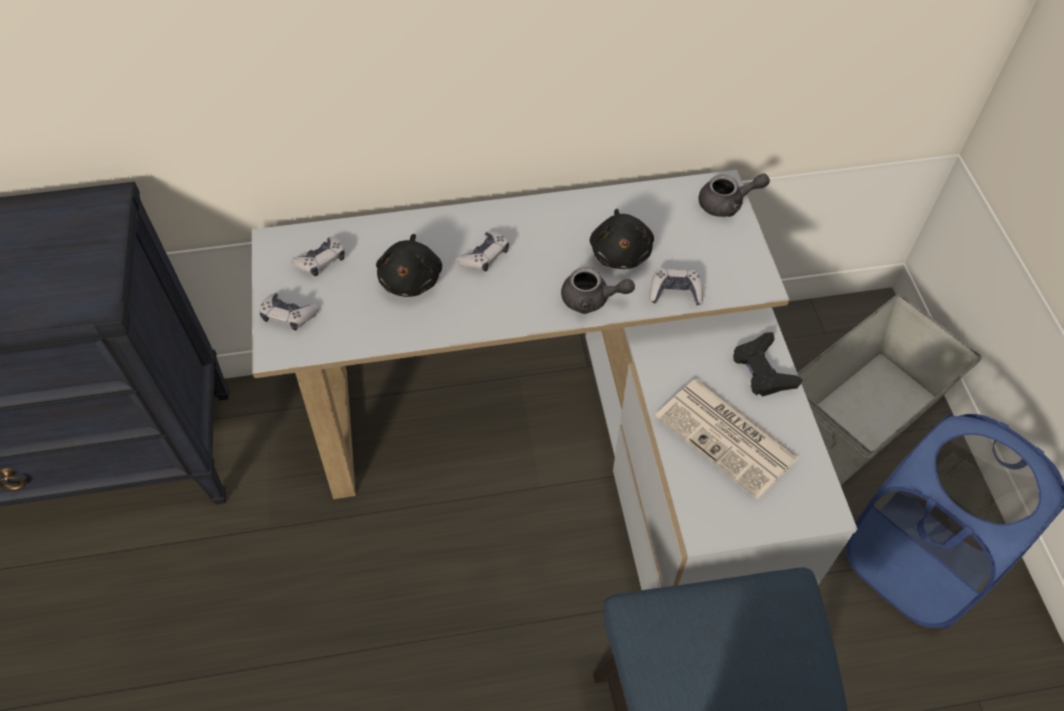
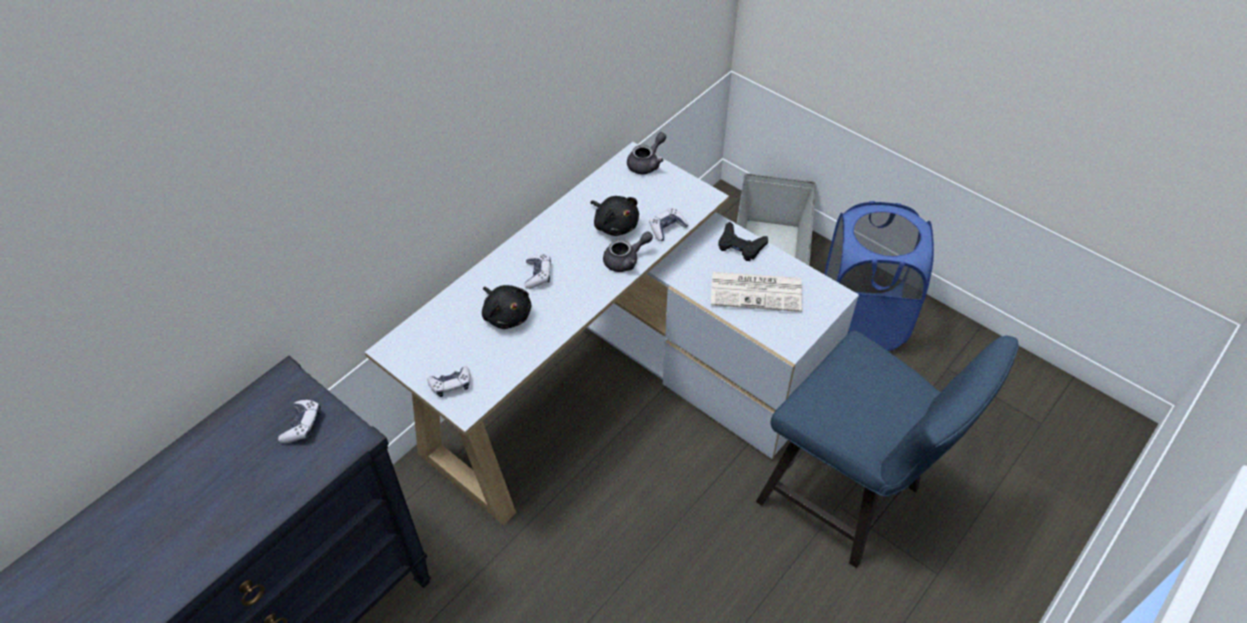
camera: 40 degrees left, 5 degrees down
(321, 261) = (436, 341): game controller -> game controller (302, 425)

